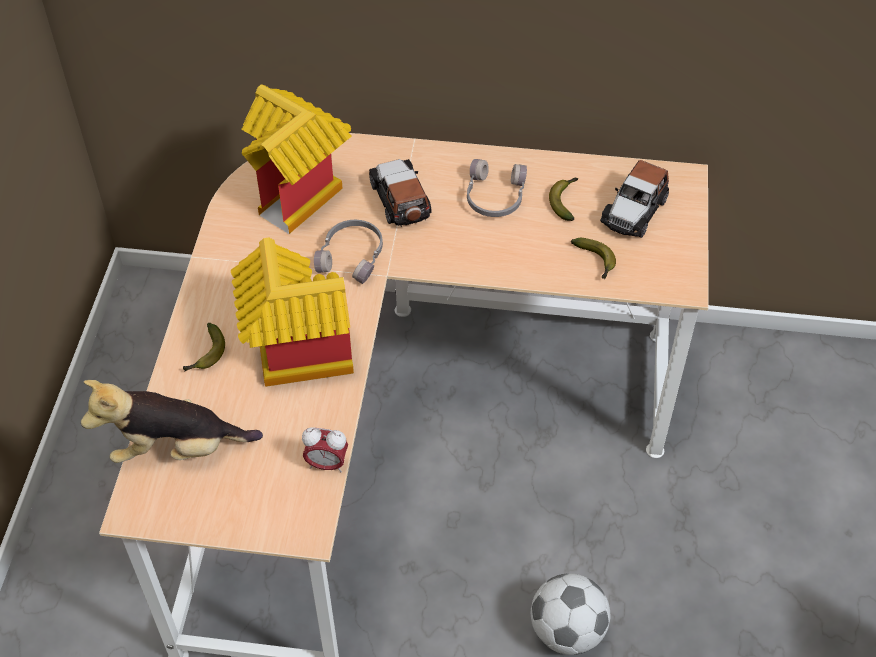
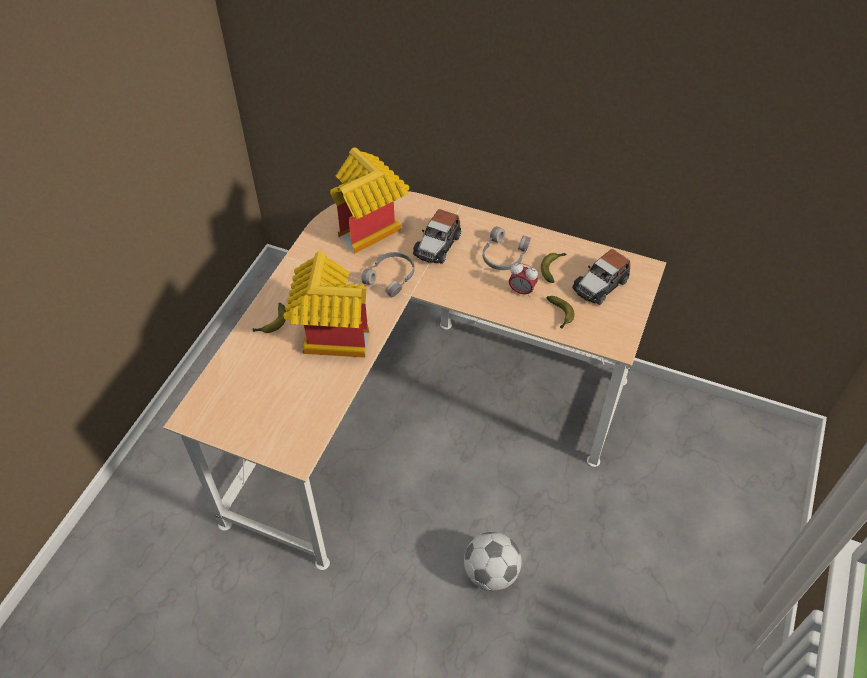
camera: 15 degrees right, 0 degrees up
(176, 449) = (231, 382): plush toy -> none
(327, 464) = (326, 415): alarm clock -> alarm clock (521, 291)
(400, 200) = (437, 245): toy car -> toy car turned 150 degrees counterclockwise

